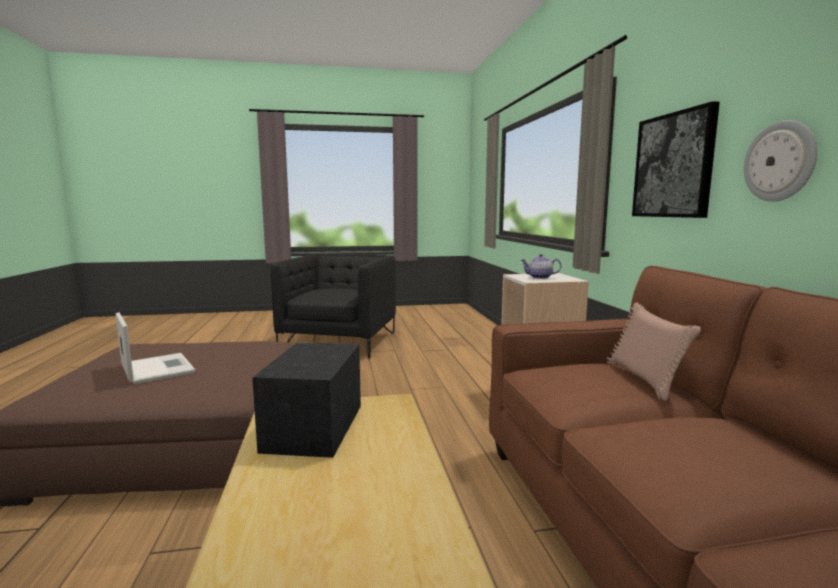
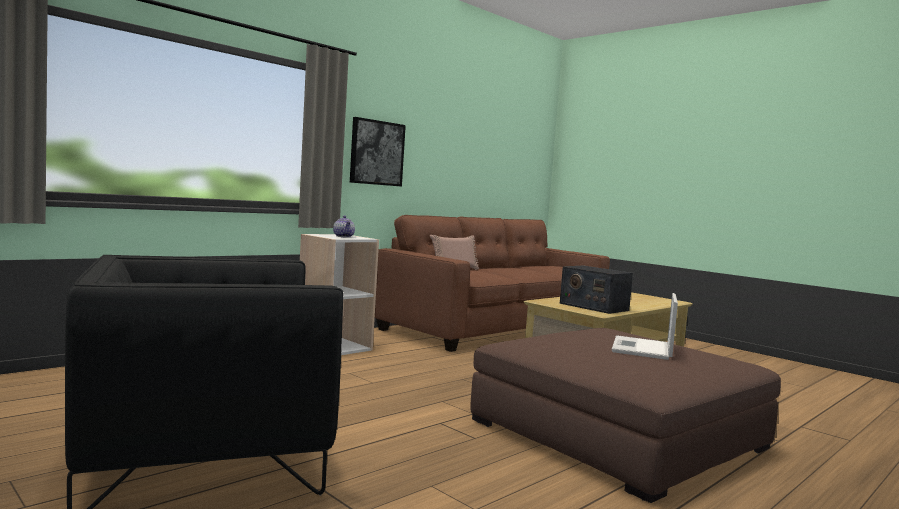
camera: 125 degrees left, 5 degrees down
(314, 427) = (593, 307): radio -> radio turned 75 degrees clockwise
(780, 161) = (429, 163): wall clock -> none

